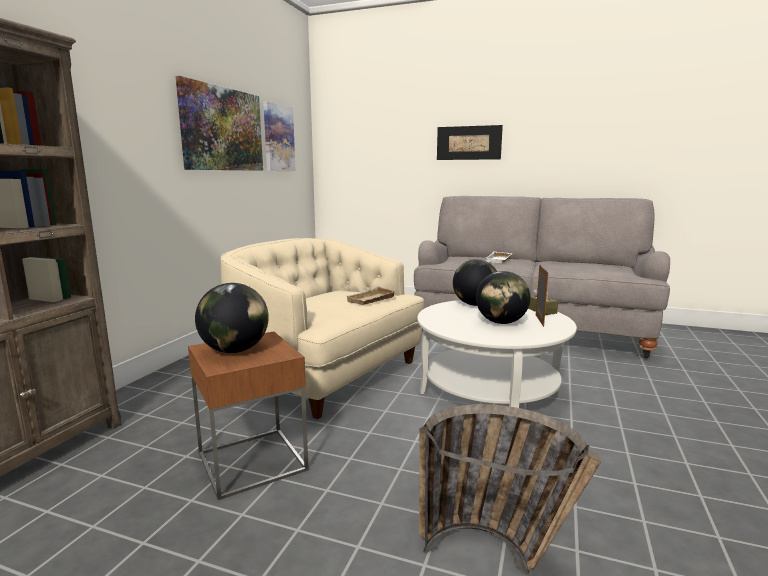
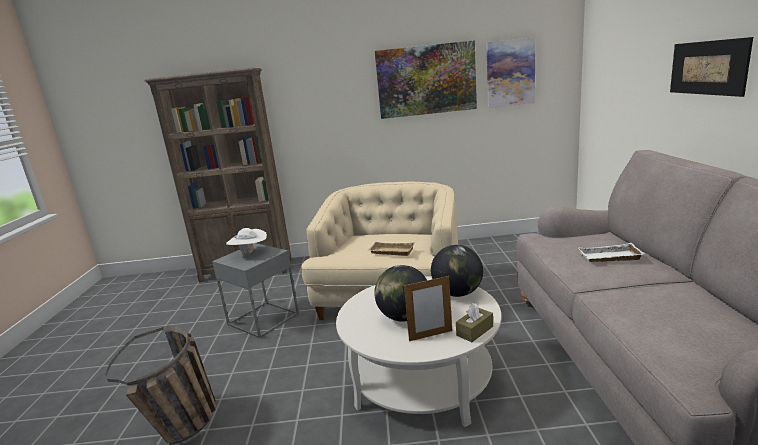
camera: 70 degrees right, 5 degrees up
(235, 350) = (250, 253): globe -> white hat
(252, 461) = (263, 319): brown side table -> grey side table

